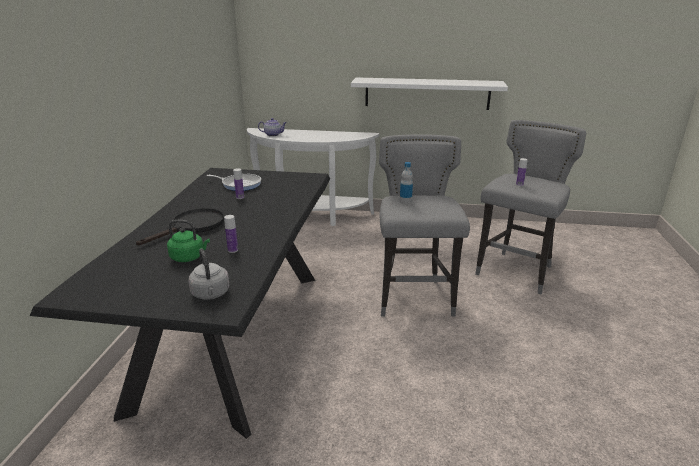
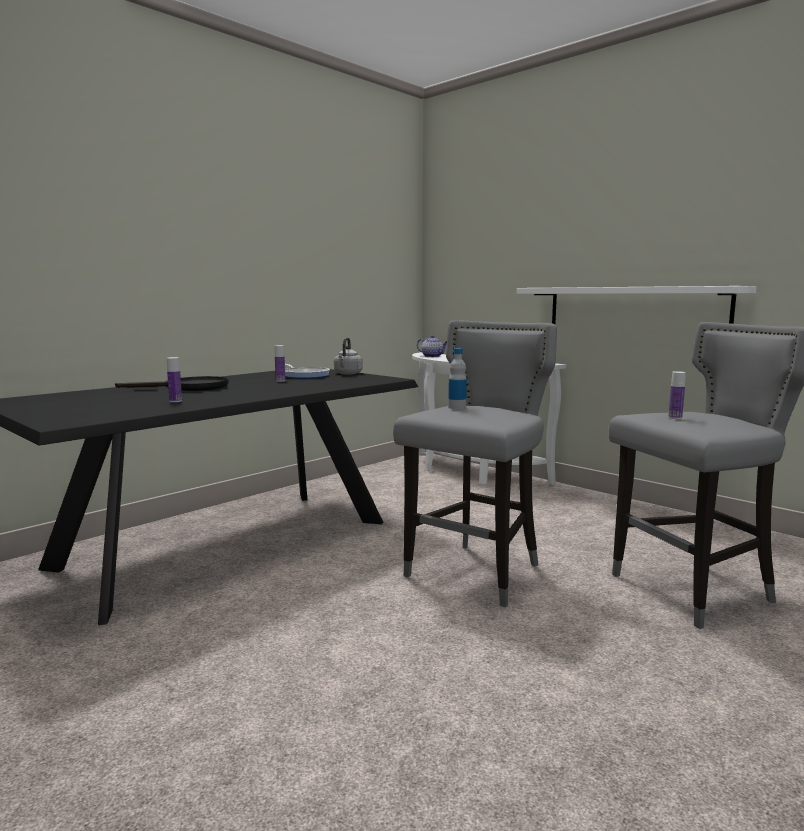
camera: 35 degrees right, 15 degrees down
(189, 257) = (132, 399): green kettle -> none
(211, 294) = (80, 415): grey kettle -> grey kettle (347, 374)

